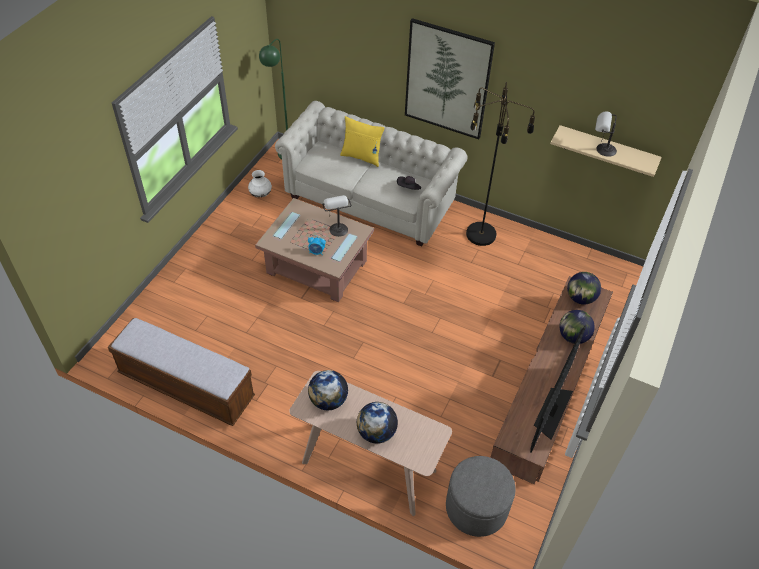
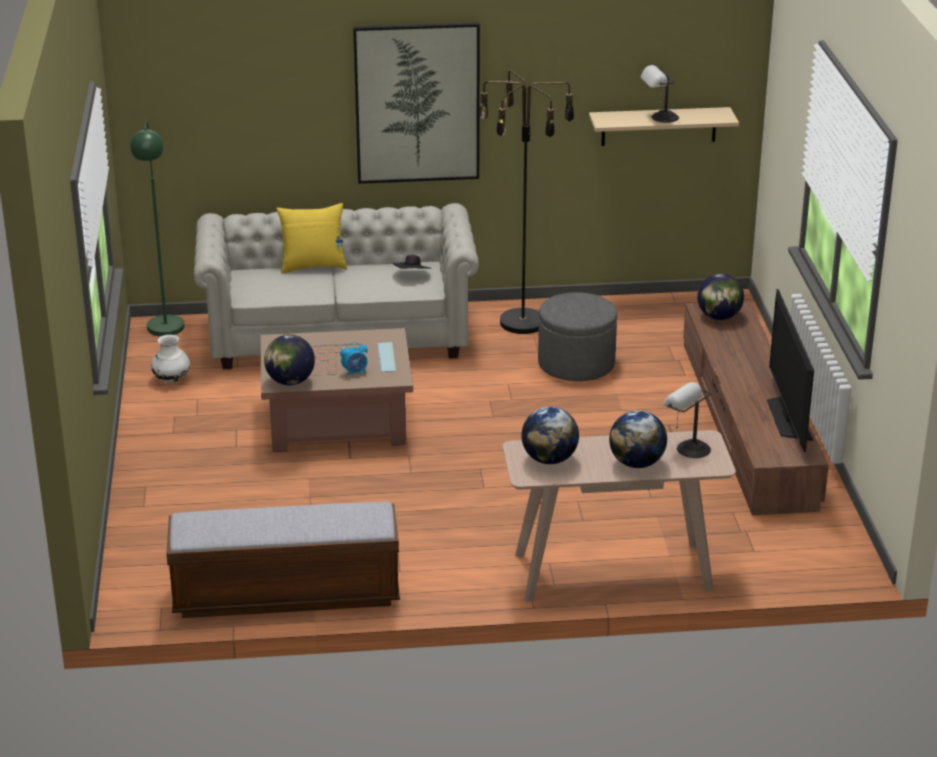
camera: 30 degrees left, 20 degrees down
(337, 227) = (354, 342): table lamp -> table lamp (687, 446)
(476, 507) = (776, 555): grey ottoman -> grey ottoman (576, 364)
(573, 337) = (745, 351): globe -> globe (290, 382)

